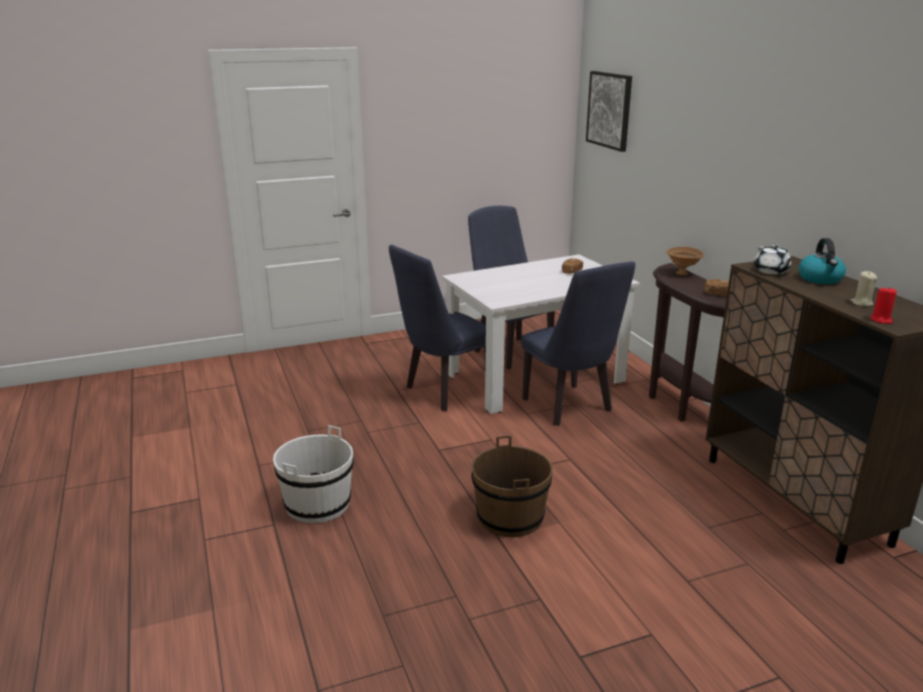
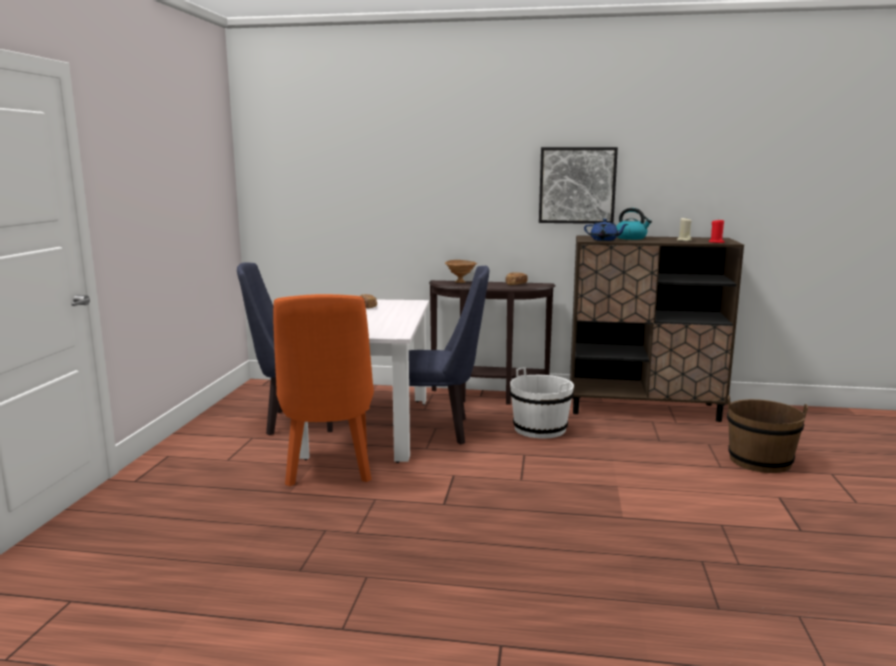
camera: 60 degrees left, 10 degrees down
(318, 504) = (483, 602): white bucket -> white bucket (540, 429)
(442, 392) = (329, 472): blue chair -> orange chair
(510, 517) = (594, 503): brown bucket -> brown bucket (760, 461)
(609, 110) = (299, 157): picture -> picture (577, 185)
(771, 271) = (604, 240): white teapot -> blue teapot

